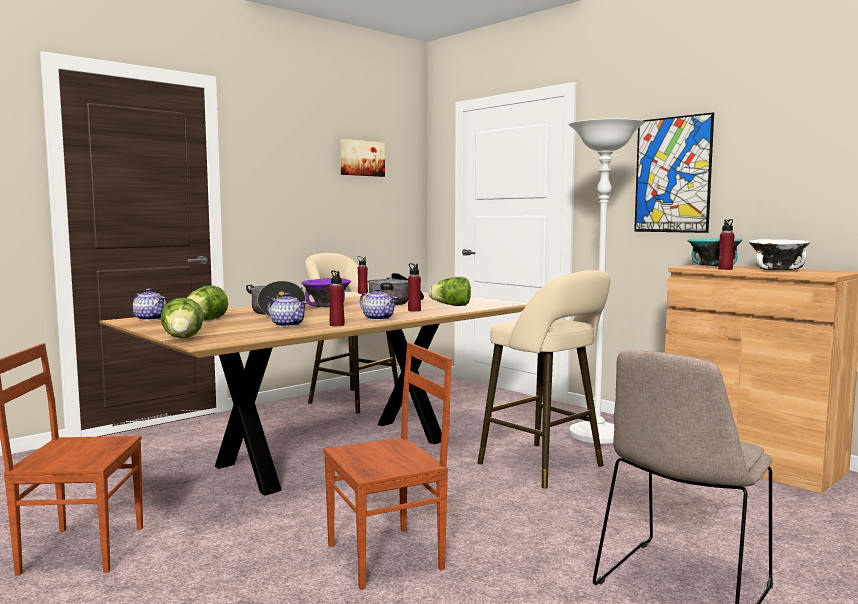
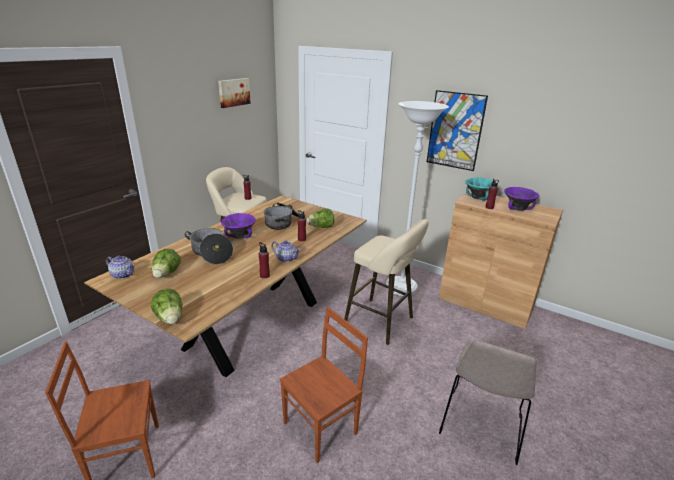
camera: 15 degrees left, 20 degrees up
(287, 325) = (231, 279): teapot -> none
(776, 270) = (517, 208): white bowl -> purple bowl

